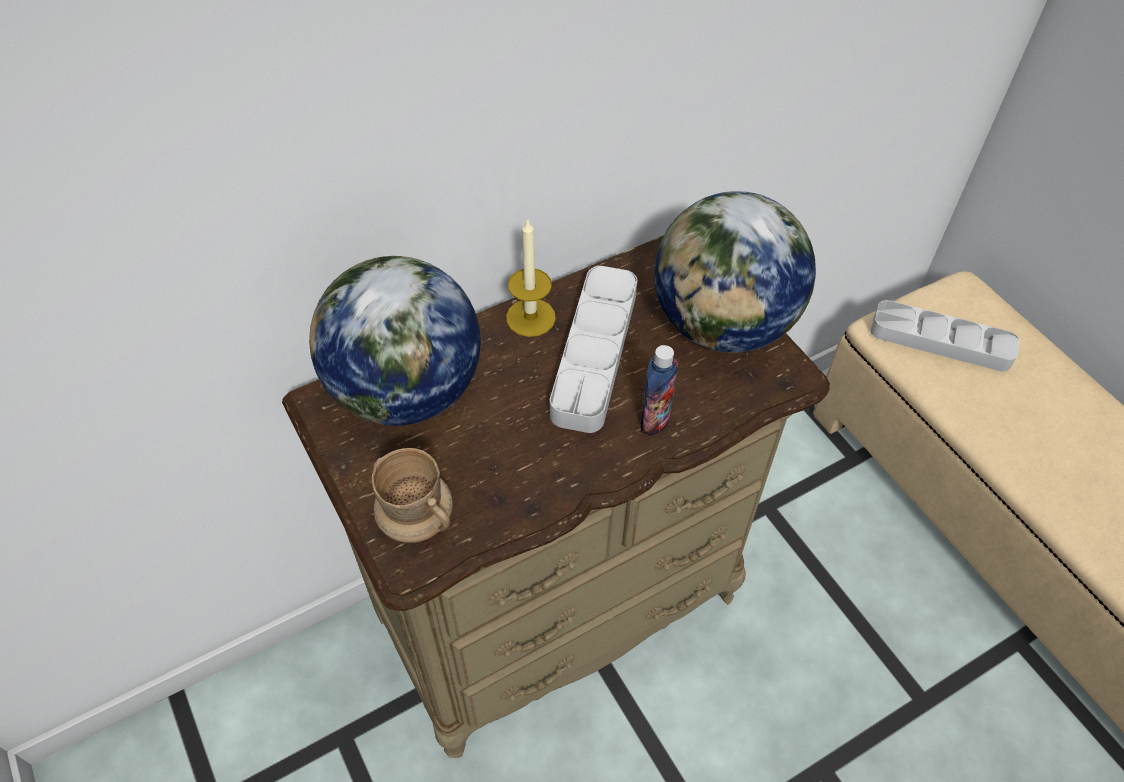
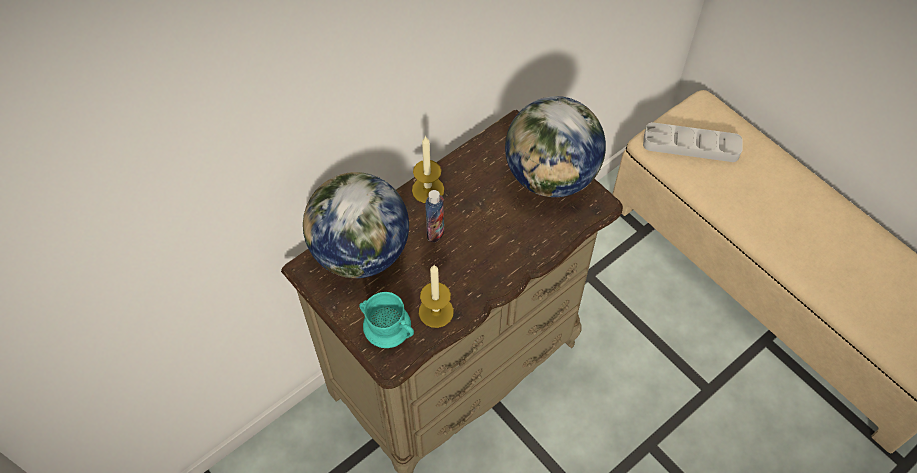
camera: 10 degrees left, 5 degrees up
(416, 519) = (388, 332): beige mug -> turquoise mug
(500, 499) = (436, 312): none -> candle
(594, 353) = (474, 208): grey tray -> none
(655, 420) = (520, 247): bottle -> bottle (435, 232)

